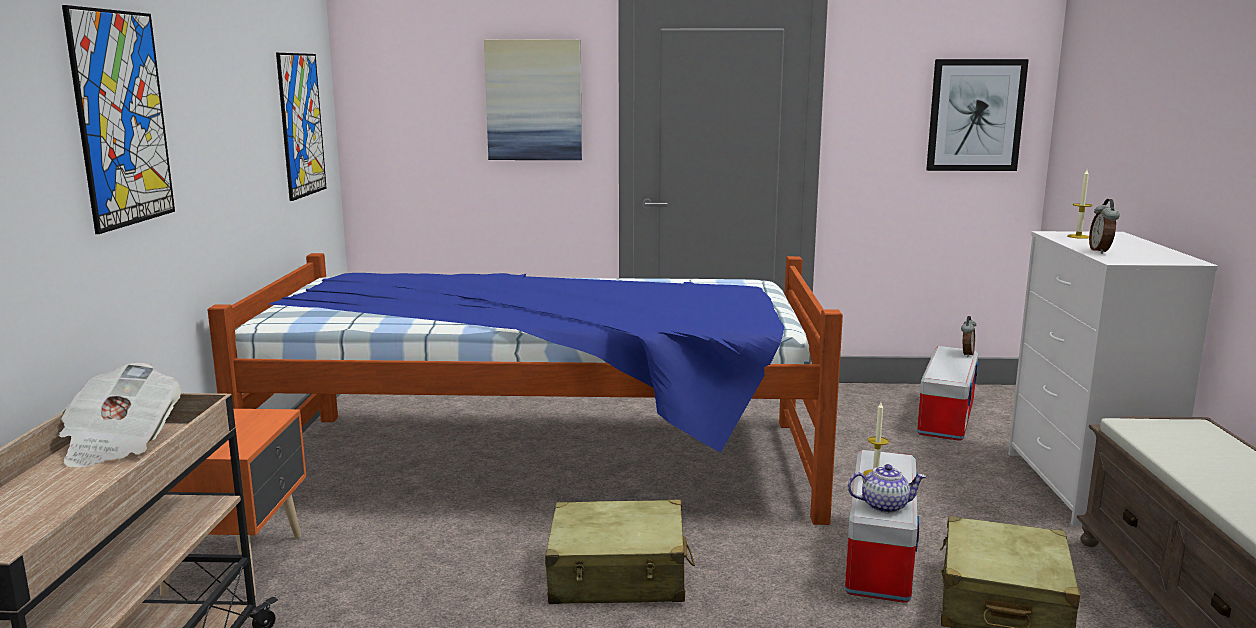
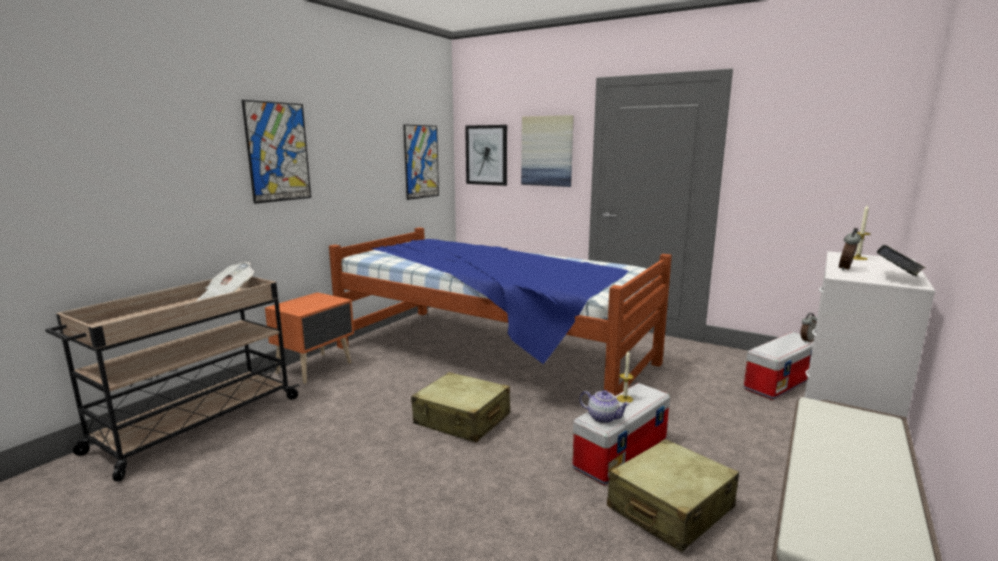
camera: 30 degrees right, 0 degrees up
(975, 115) = (845, 165): picture -> picture (486, 155)
(1162, 256) = (896, 278): none -> book

